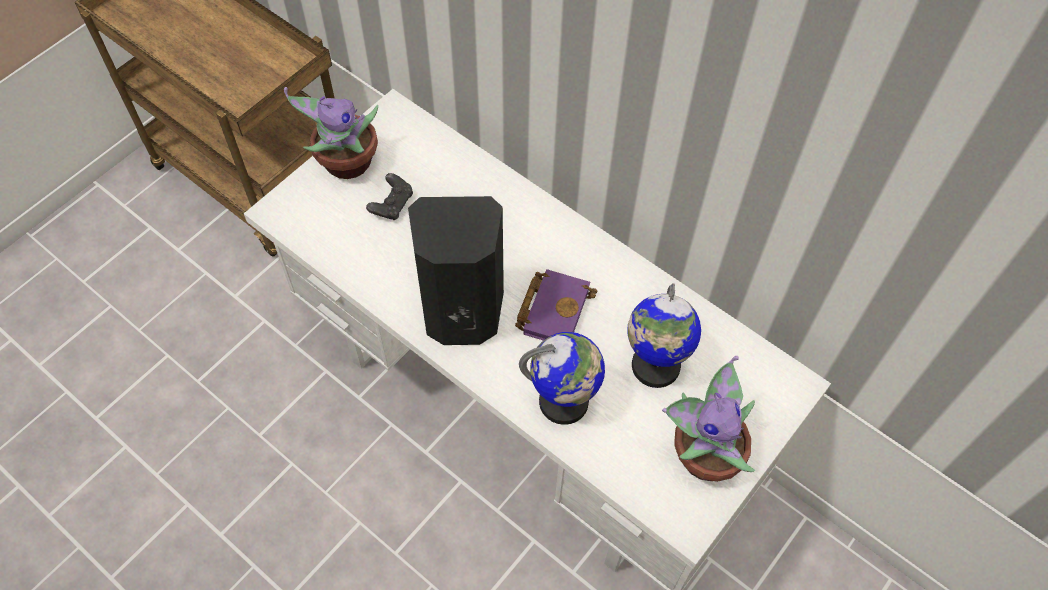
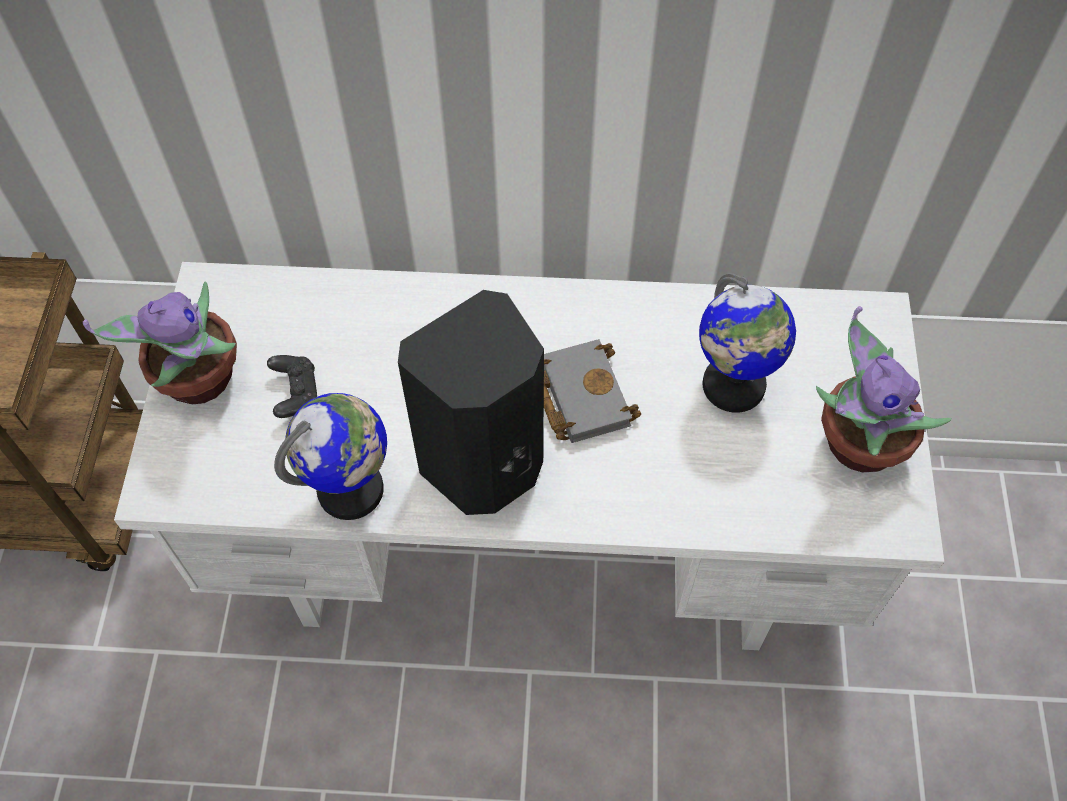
camera: 35 degrees left, 0 degrees up
(553, 309) = (579, 394): purple book -> grey book
(564, 402) = (675, 487): globe -> globe (351, 490)

